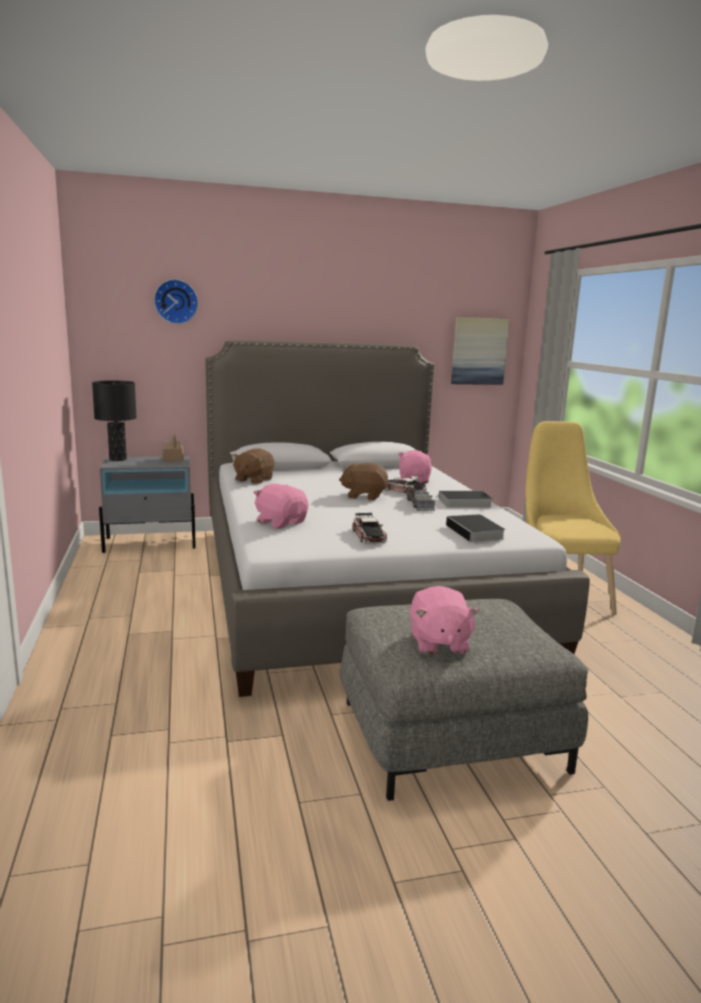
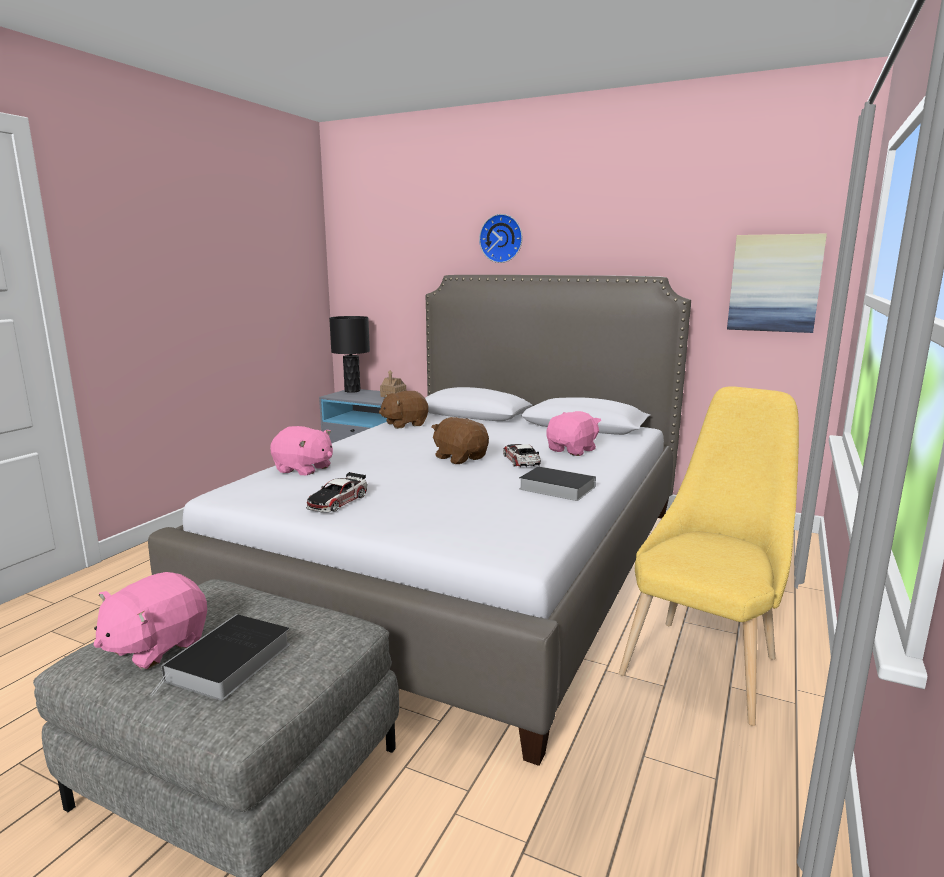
camera: 40 degrees right, 0 degrees up
(176, 302) = (409, 237): wall clock -> wall clock (502, 238)
(281, 523) = (304, 469): pink plush toy -> pink plush toy turned 120 degrees clockwise
(420, 504) = (495, 479): grey toy car -> none
(476, 532) = (459, 527): book -> book (228, 664)

